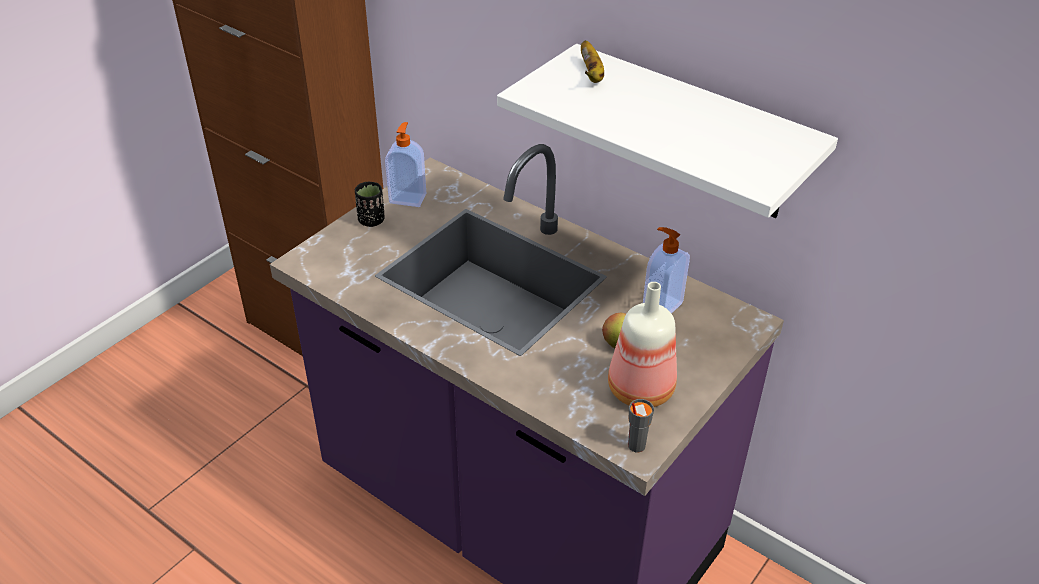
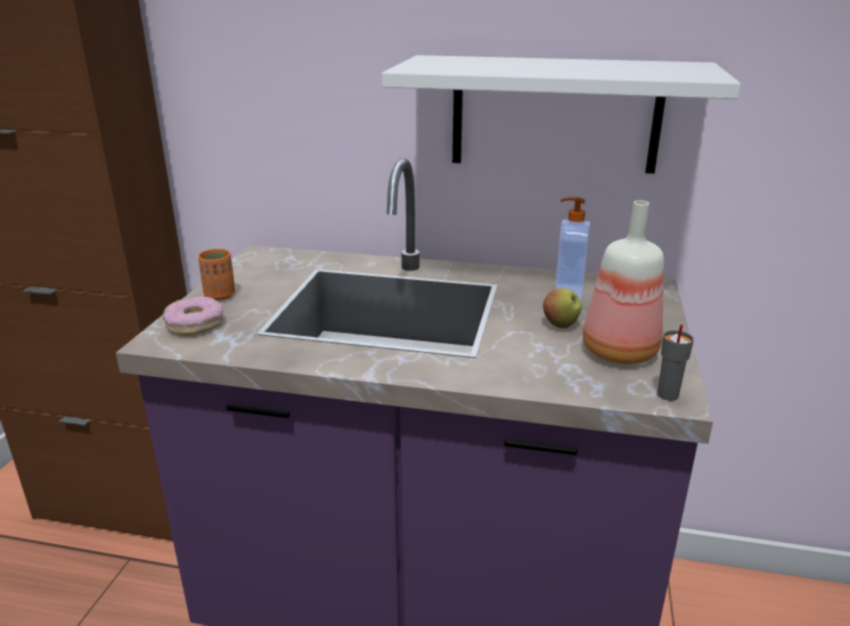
camera: 25 degrees left, 15 degrees down
(336, 250) = (194, 324): none -> donut
(371, 220) = (220, 295): black cup -> orange cup
(408, 198) = (248, 273): soap dispenser -> none
(592, 75) = (457, 60): banana -> none

